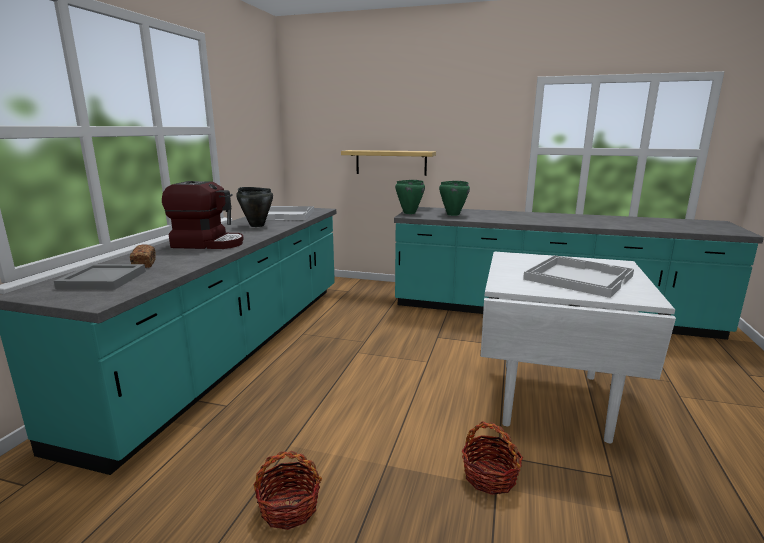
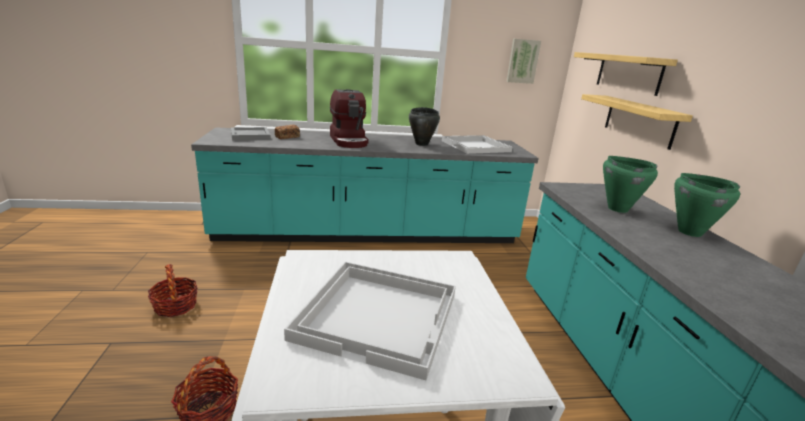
camera: 65 degrees right, 5 degrees up
(260, 130) = (522, 61): none -> picture
(366, 130) = (628, 73): none -> shelf
(409, 213) = (578, 186): green cooking pot -> green cooking pot (689, 232)

